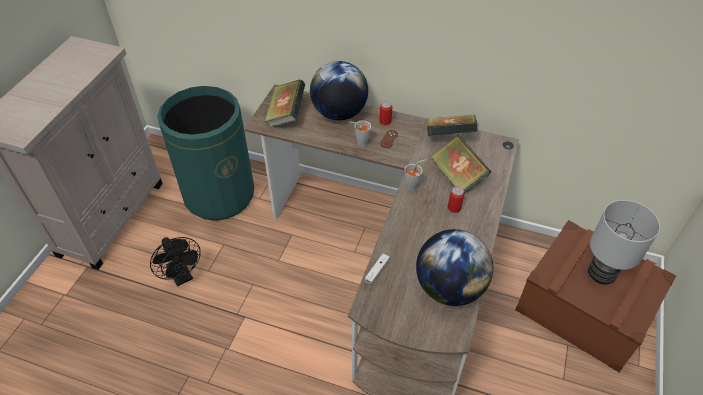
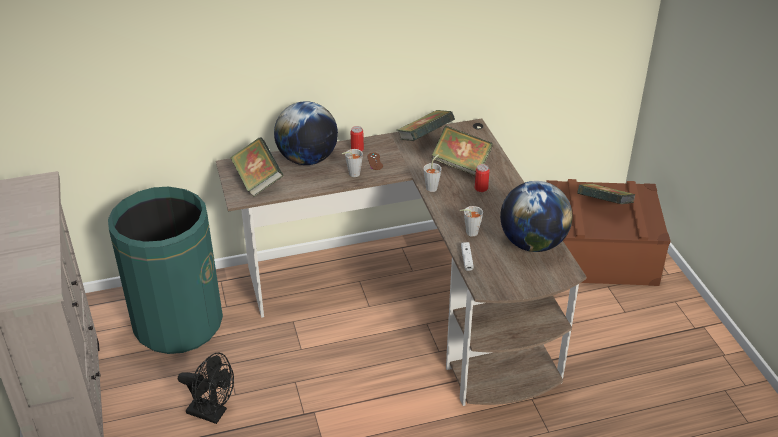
camera: 35 degrees left, 10 degrees down
(403, 246) = (469, 233): none -> grey cup
(602, 273) = (604, 206): grey table lamp -> book

